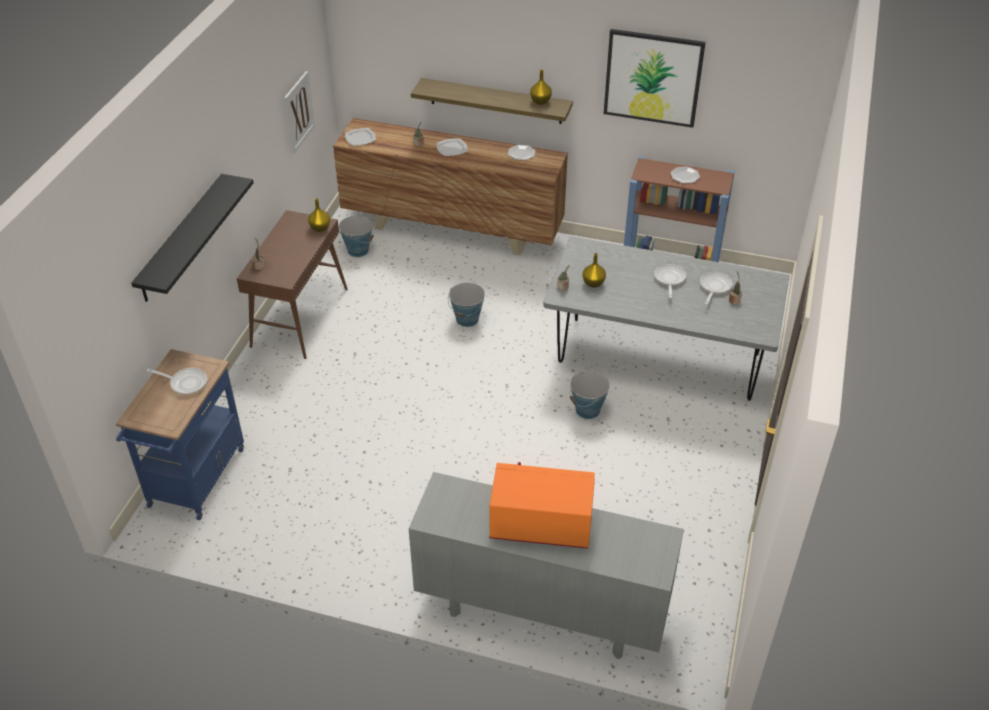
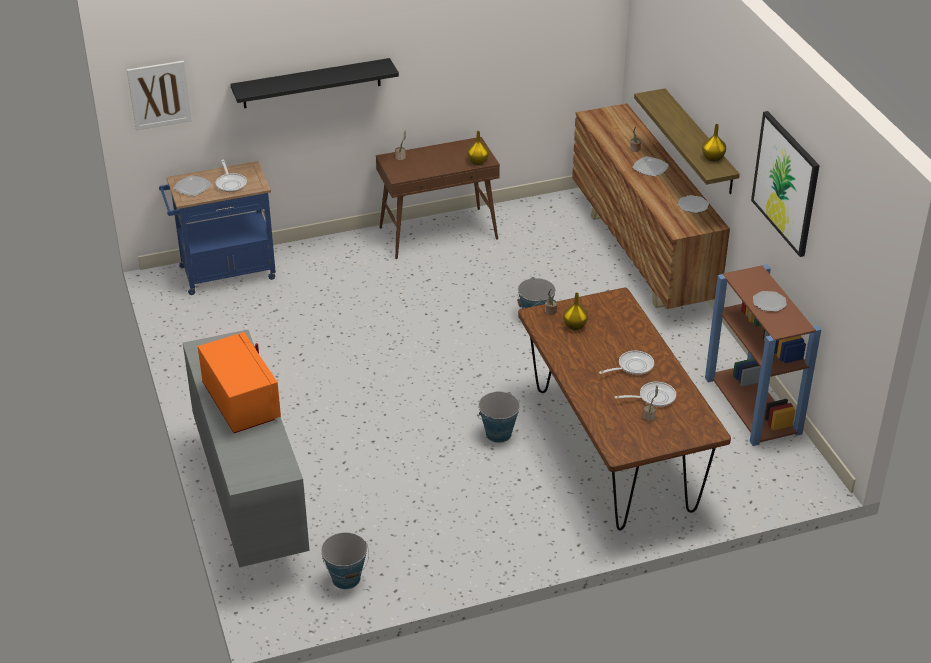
camera: 55 degrees right, 5 degrees down
(299, 112) = (543, 61): picture -> picture (159, 95)
(358, 250) = (552, 221): bucket -> bucket (346, 578)
(360, 138) = (602, 119): plate -> plate (192, 187)
(657, 359) = (611, 449): grey dining table -> brown dining table

